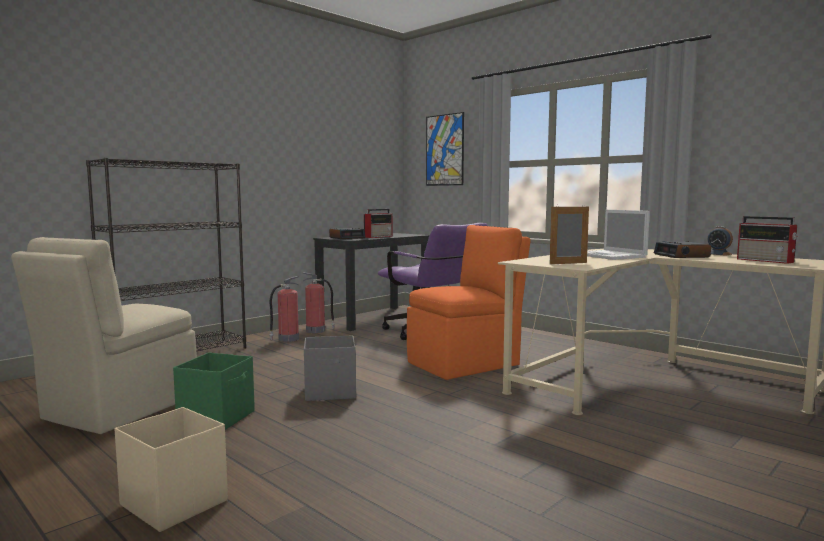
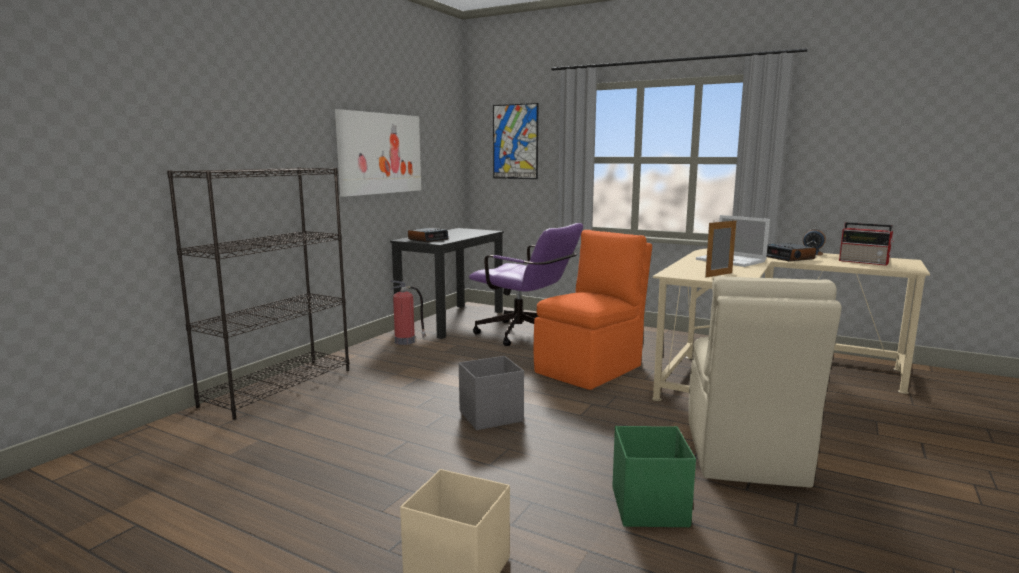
camera: 15 degrees left, 5 degrees up
(118, 408) = (279, 465): beige chair -> beige chair (744, 454)
(217, 418) = (403, 462): green storage box -> green storage box (649, 506)
(287, 339) = (384, 355): fire extinguisher -> none
(305, 158) = (380, 153): none -> picture
(379, 236) = (457, 236): radio -> none

